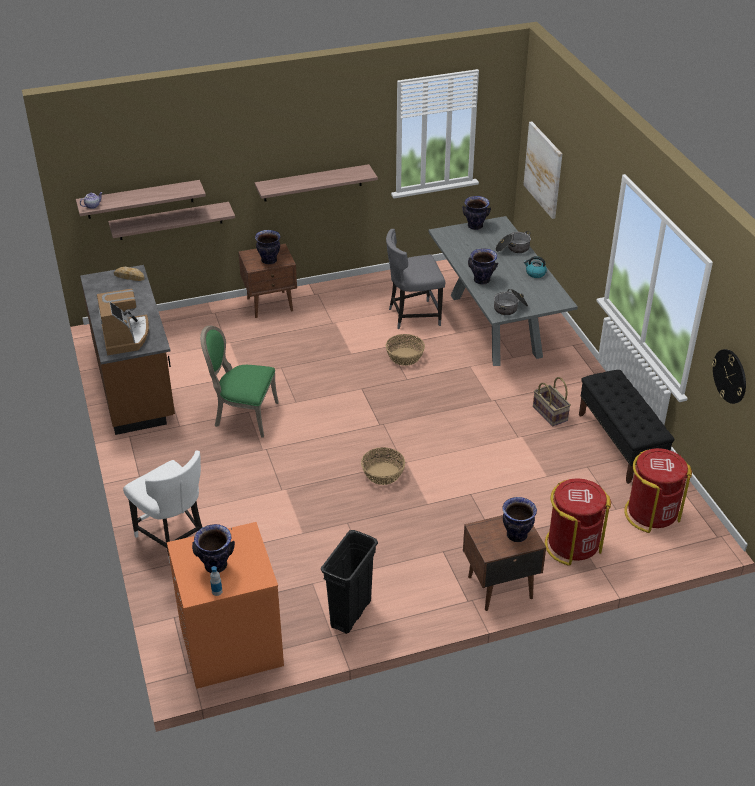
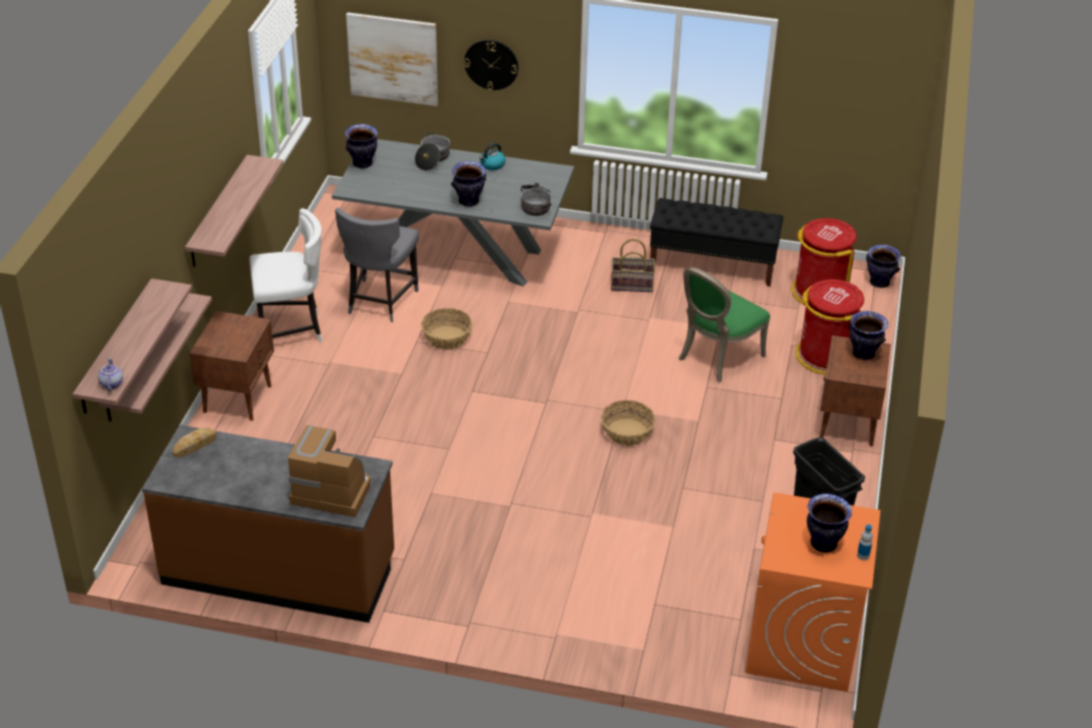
camera: 60 degrees left, 0 degrees up
(173, 538) = (603, 632): white chair -> white chair (292, 331)
(243, 416) = (434, 499): green chair -> green chair (716, 357)
(269, 260) = (239, 336): vase -> vase (879, 282)
(730, 376) = (839, 114): wall clock -> wall clock (491, 64)

